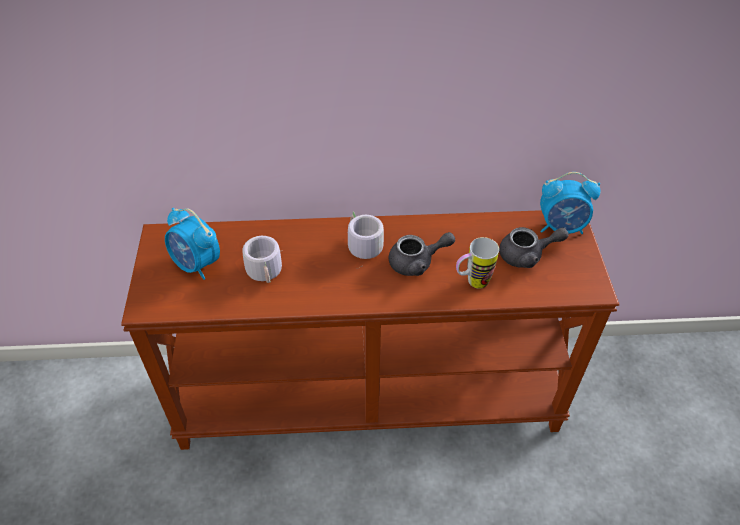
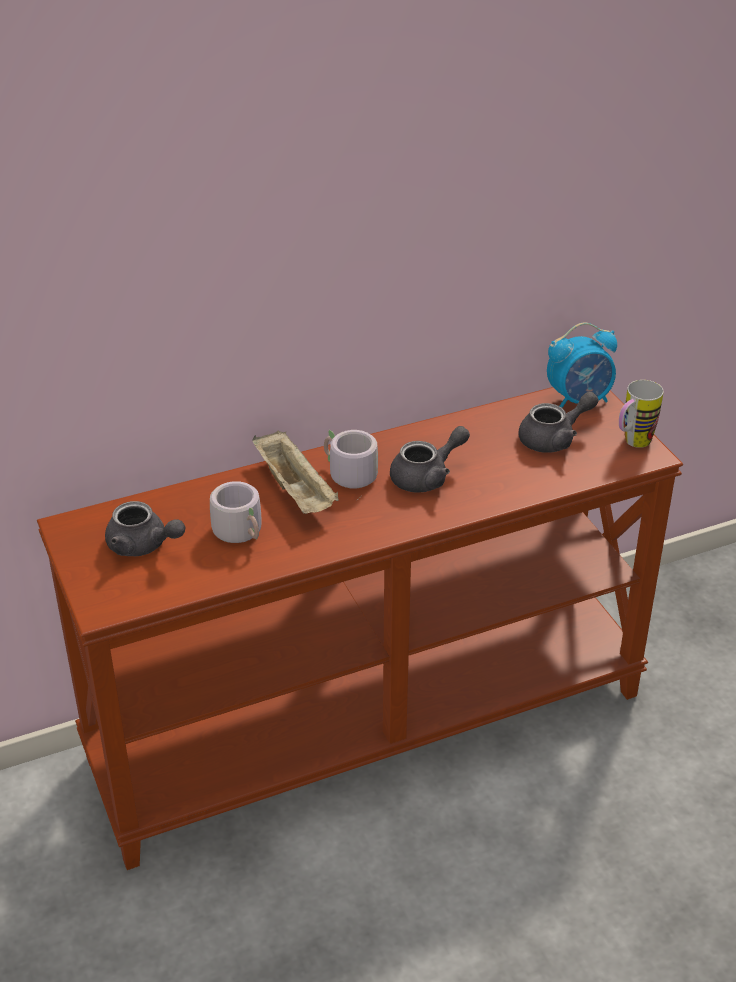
camera: 20 degrees left, 10 degrees down
(197, 264) = (143, 546): alarm clock -> grey teapot
(320, 248) = (296, 490): none -> beige tray
(471, 283) = (504, 482): mug -> mug (632, 444)

